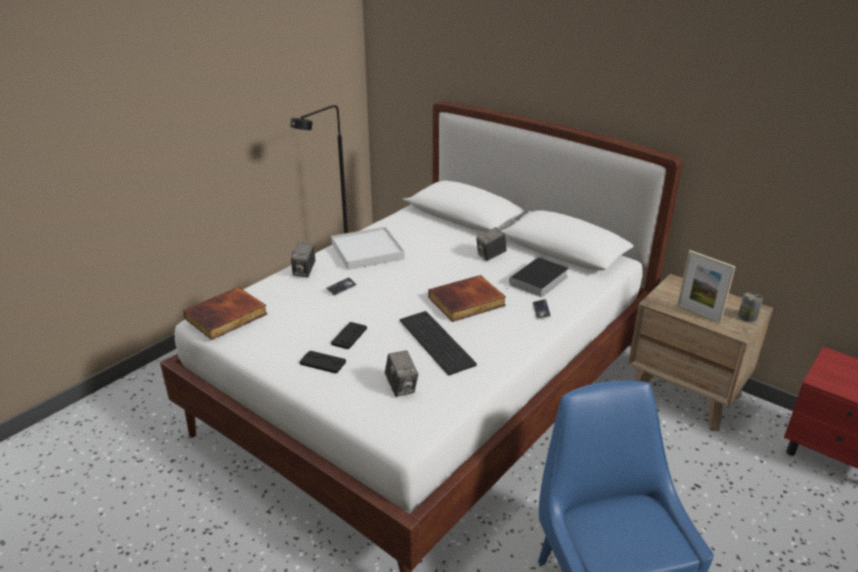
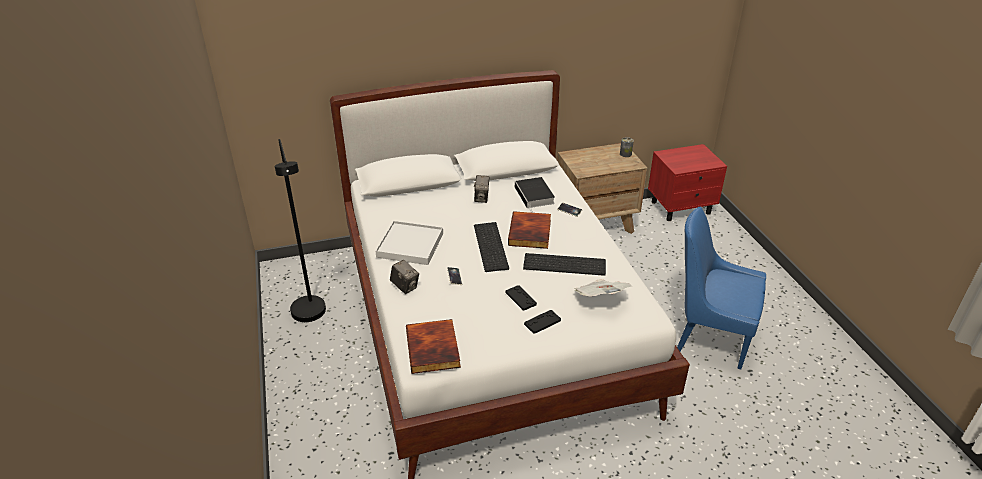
camera: 55 degrees left, 5 degrees up
(401, 387) = (600, 299): camera -> newspaper
(414, 290) = (492, 247): none -> keyboard
(698, 314) = (607, 166): picture frame -> none

